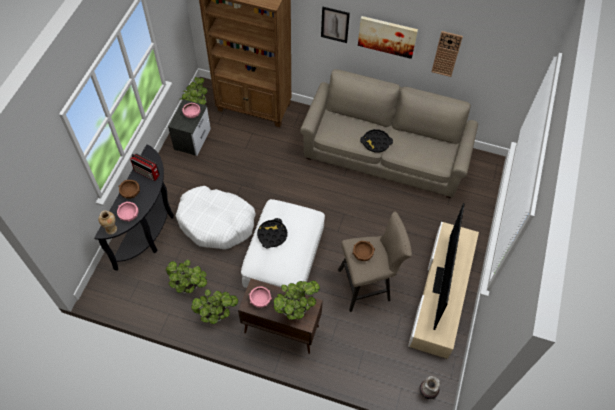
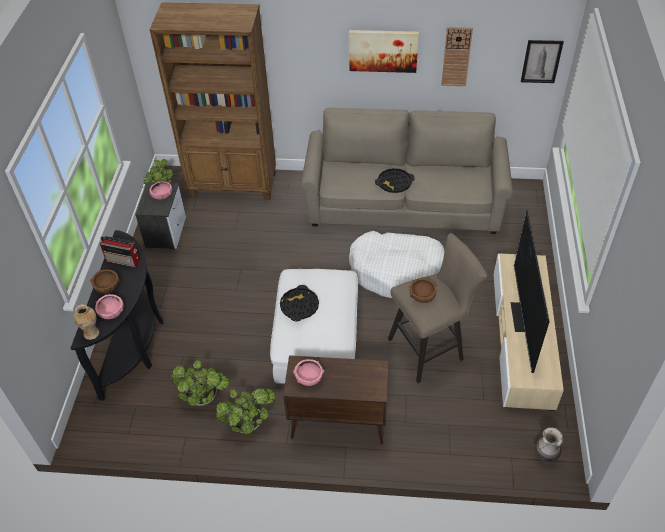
camera: 10 degrees left, 10 degrees down
(216, 222) = (220, 317): white dog bed -> white dog bed (397, 271)
(295, 308) = (357, 377): potted plant -> none
(335, 24) = (318, 50): picture -> picture (541, 61)

